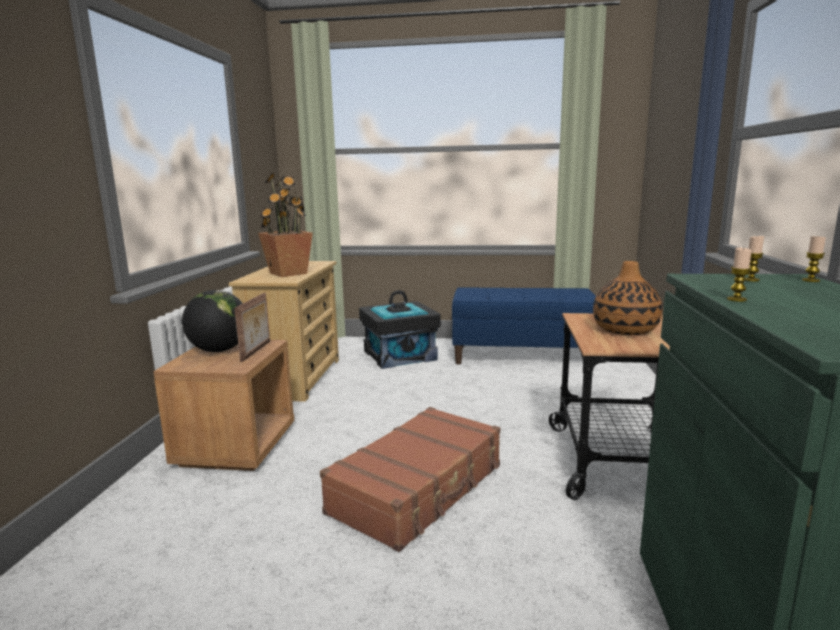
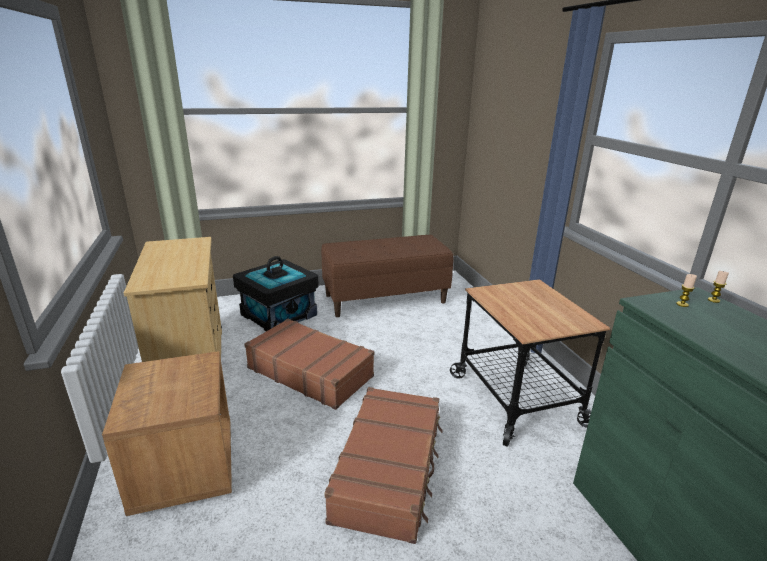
camera: 25 degrees left, 10 degrees up
(219, 350) = (156, 383): globe -> none
(257, 351) = (201, 375): picture frame -> none
(289, 273) = (180, 266): potted plant -> none
(397, 401) = (310, 372): none -> brown suitcase
(522, 356) = (385, 298): blue bench -> brown bench
(625, 330) = (527, 306): vase -> none
(736, 299) = (713, 344): candle -> none

